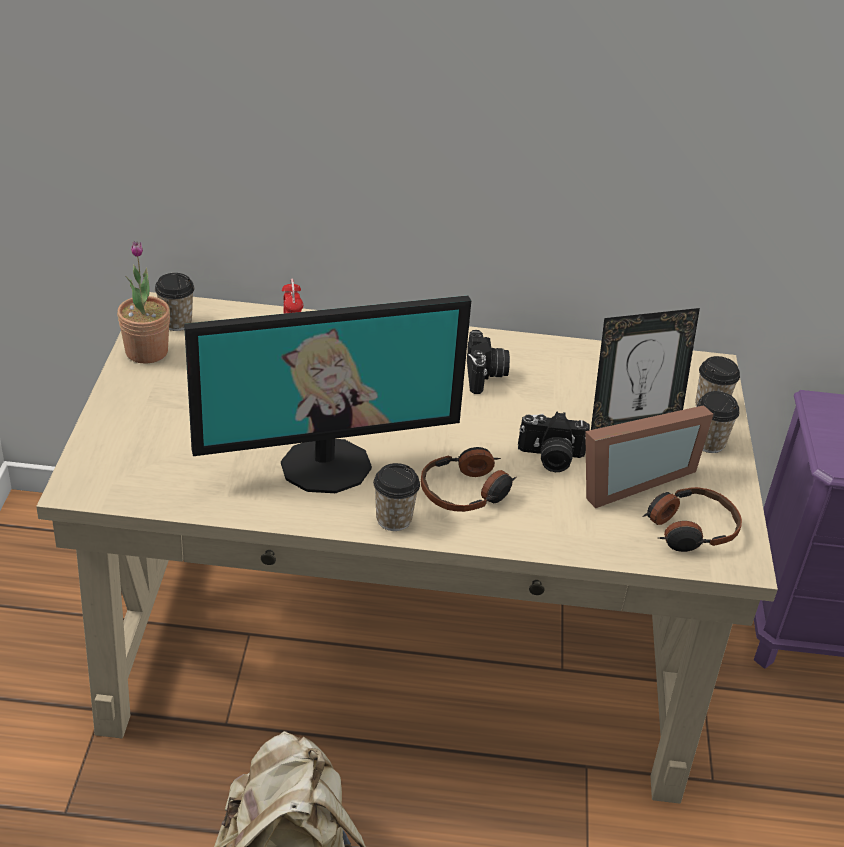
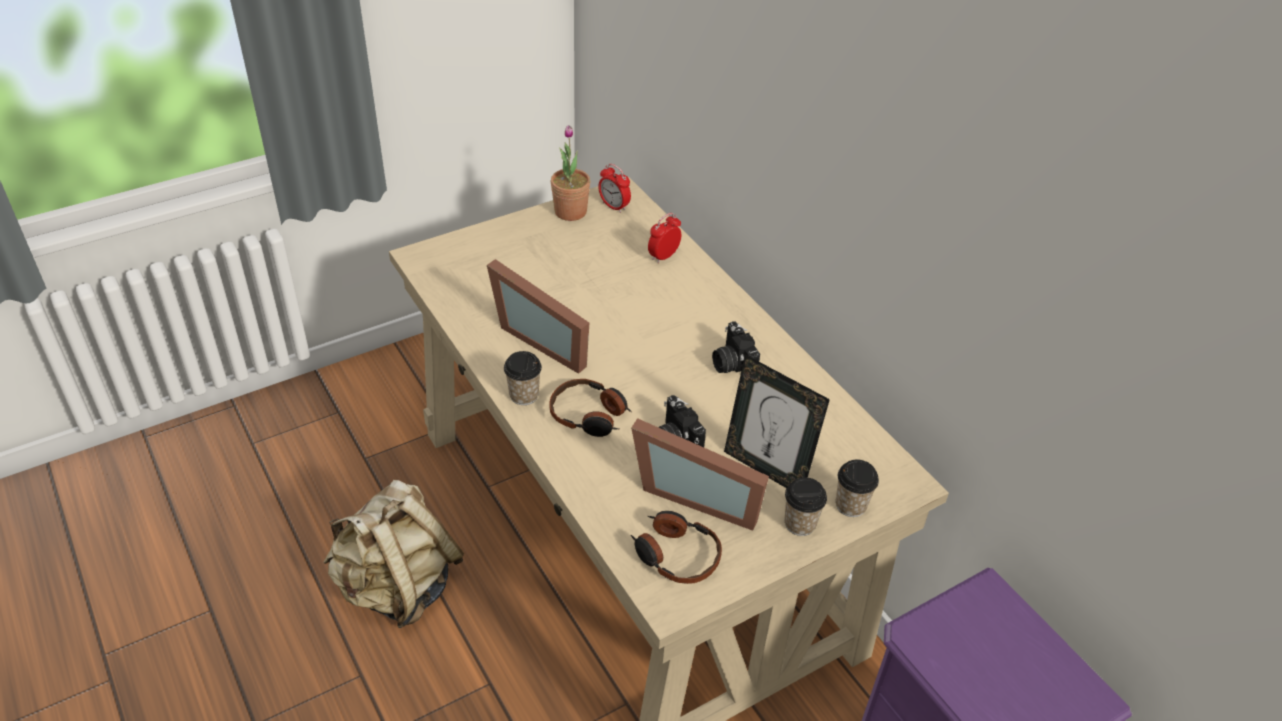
camera: 55 degrees right, 5 degrees up
(176, 322) = (614, 206): cup -> alarm clock
(326, 464) = (546, 339): monitor -> picture frame
(485, 376) = (732, 364): camera -> camera turned 105 degrees clockwise

